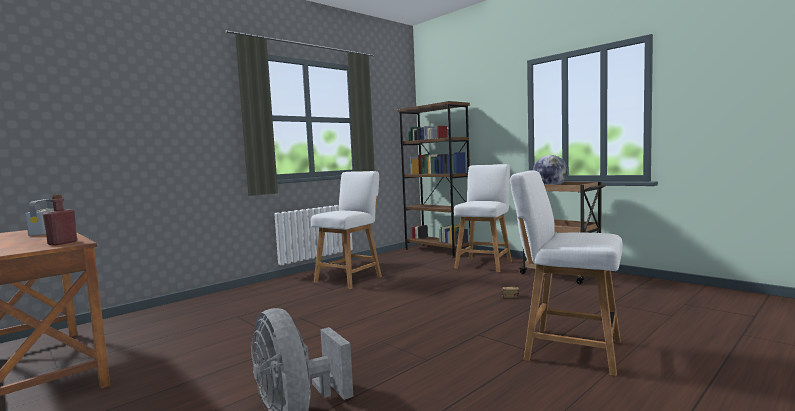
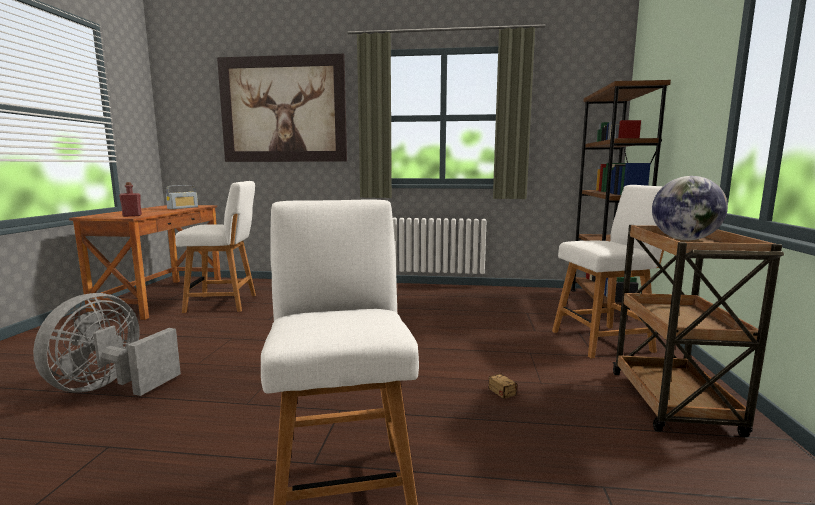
camera: 50 degrees right, 5 degrees up
(144, 102) = (283, 110): none -> picture
(350, 278) = (430, 303): white chair -> white chair (225, 303)

